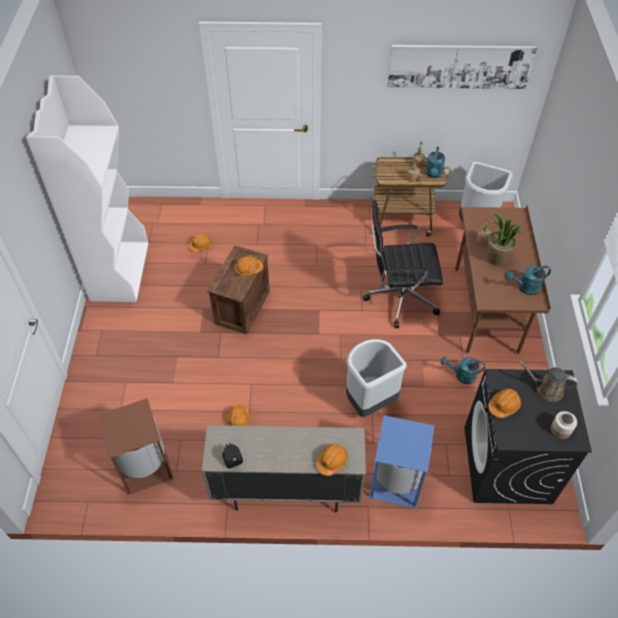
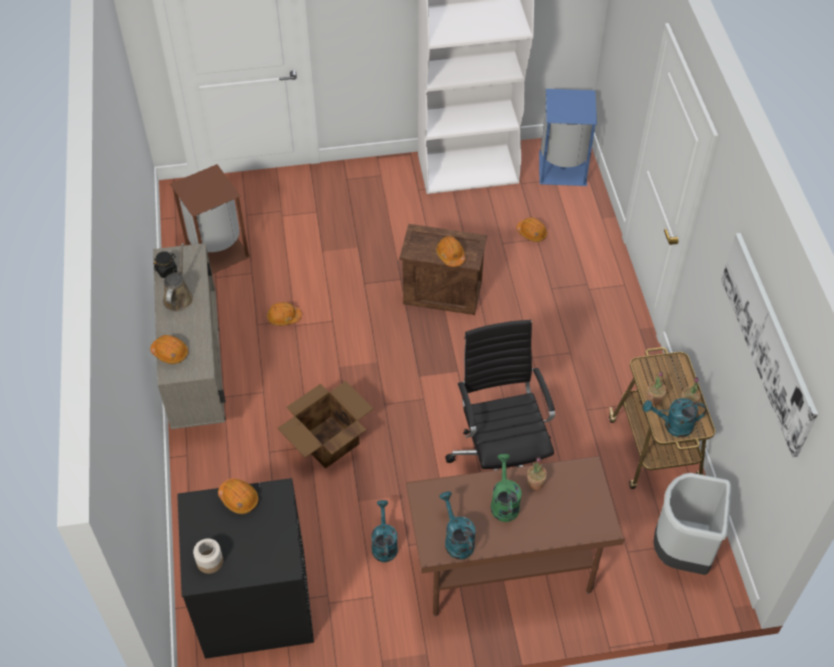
camera: 80 degrees right, 0 degrees up
(369, 401) = (327, 442): grey trash can -> cardboard box
(395, 480) = (222, 479): blue trash can -> blue trash can (563, 168)
(496, 259) = (504, 502): potted plant -> green watering can
(546, 389) = (268, 546): brown watering can -> brown watering can (178, 297)

